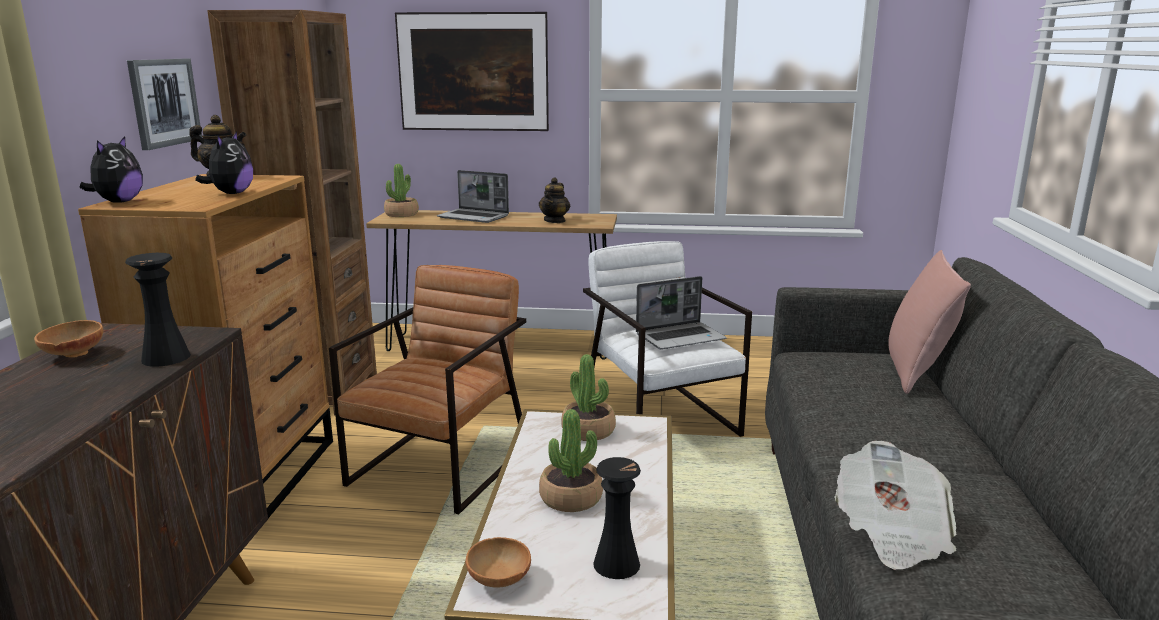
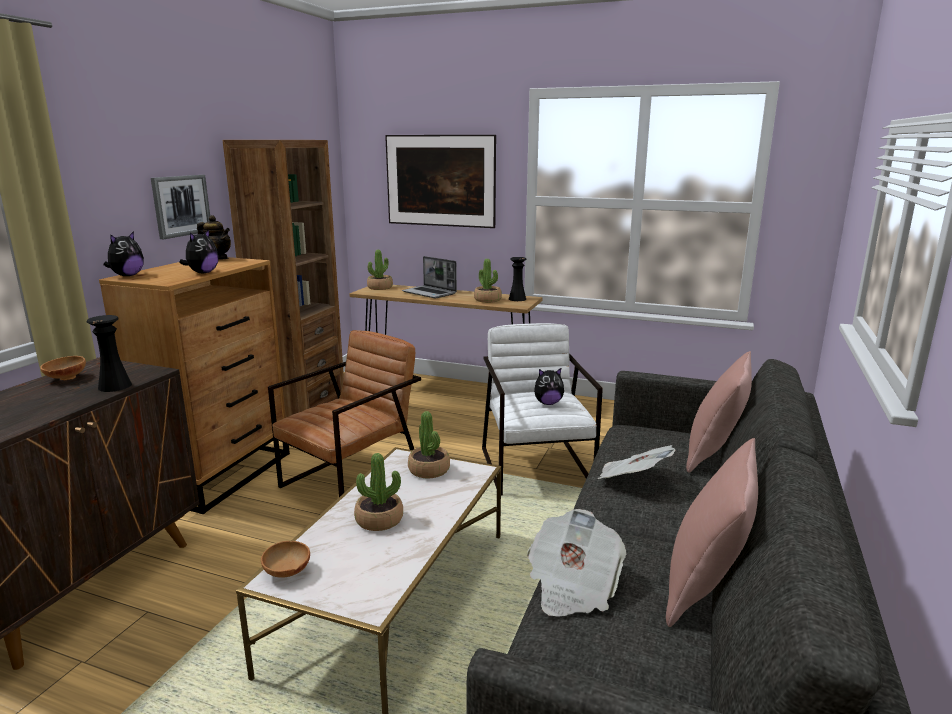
camera: 15 degrees right, 0 degrees up
(555, 221) = (488, 300): teapot -> potted plant
(616, 564) = (375, 575): black vase -> black vase (517, 299)
(680, 337) = (548, 403): laptop -> plush toy
(852, 409) = (632, 480): none -> newspaper
(1026, 512) = (705, 588): none -> pink pillow

